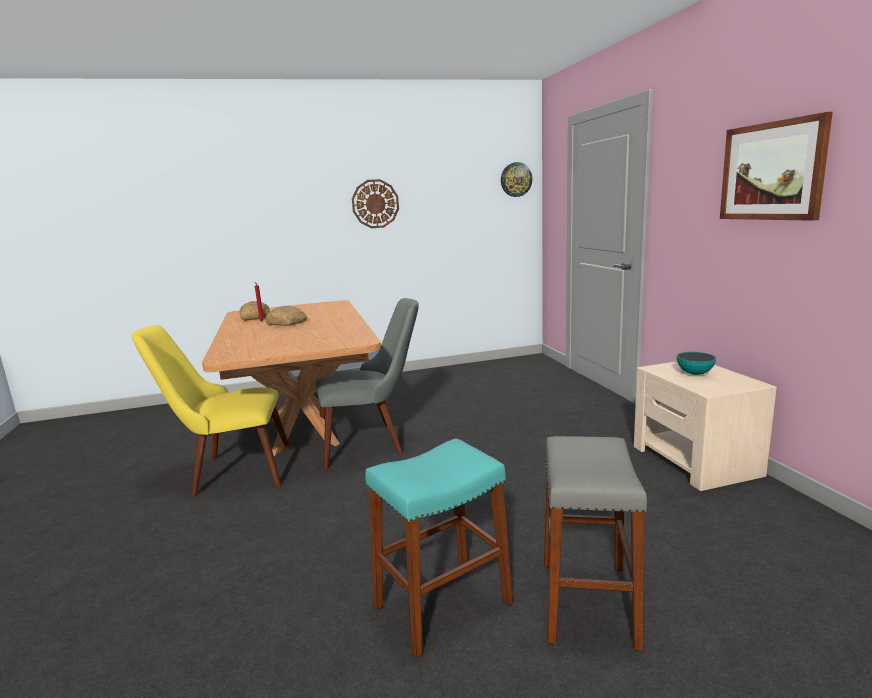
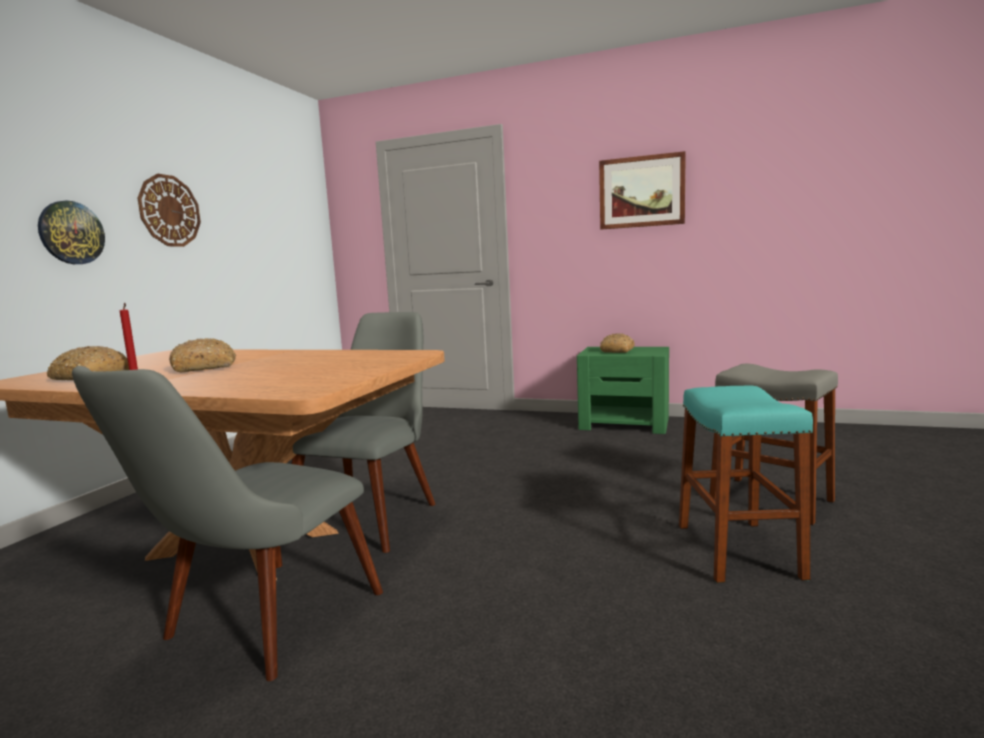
camera: 55 degrees left, 5 degrees down
(229, 473) = (256, 628): yellow chair -> grey chair
(516, 179) = (309, 204): wall clock -> wall clock (71, 233)
(694, 373) = (617, 350): bowl -> bread
(695, 461) = (625, 423): beige nightstand -> green nightstand

